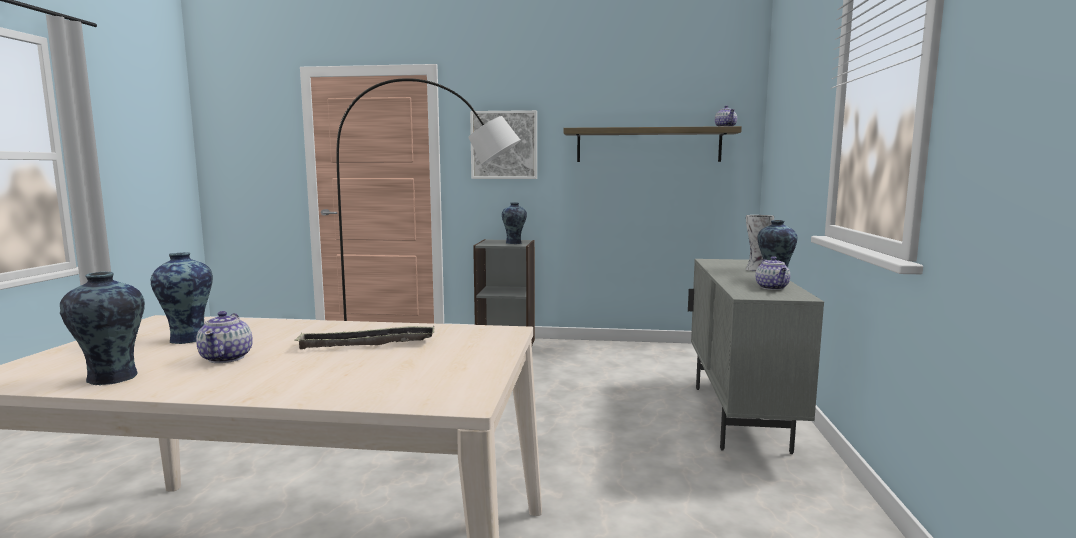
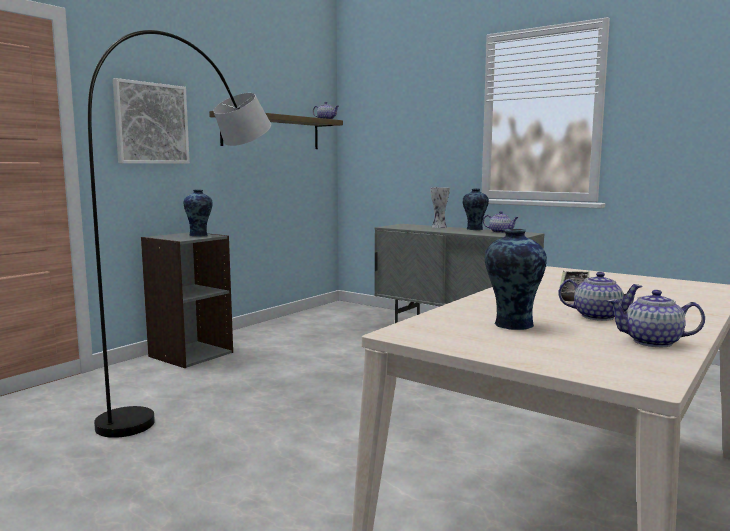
camera: 60 degrees left, 0 degrees up
(112, 378) = (653, 342): vase -> teapot

